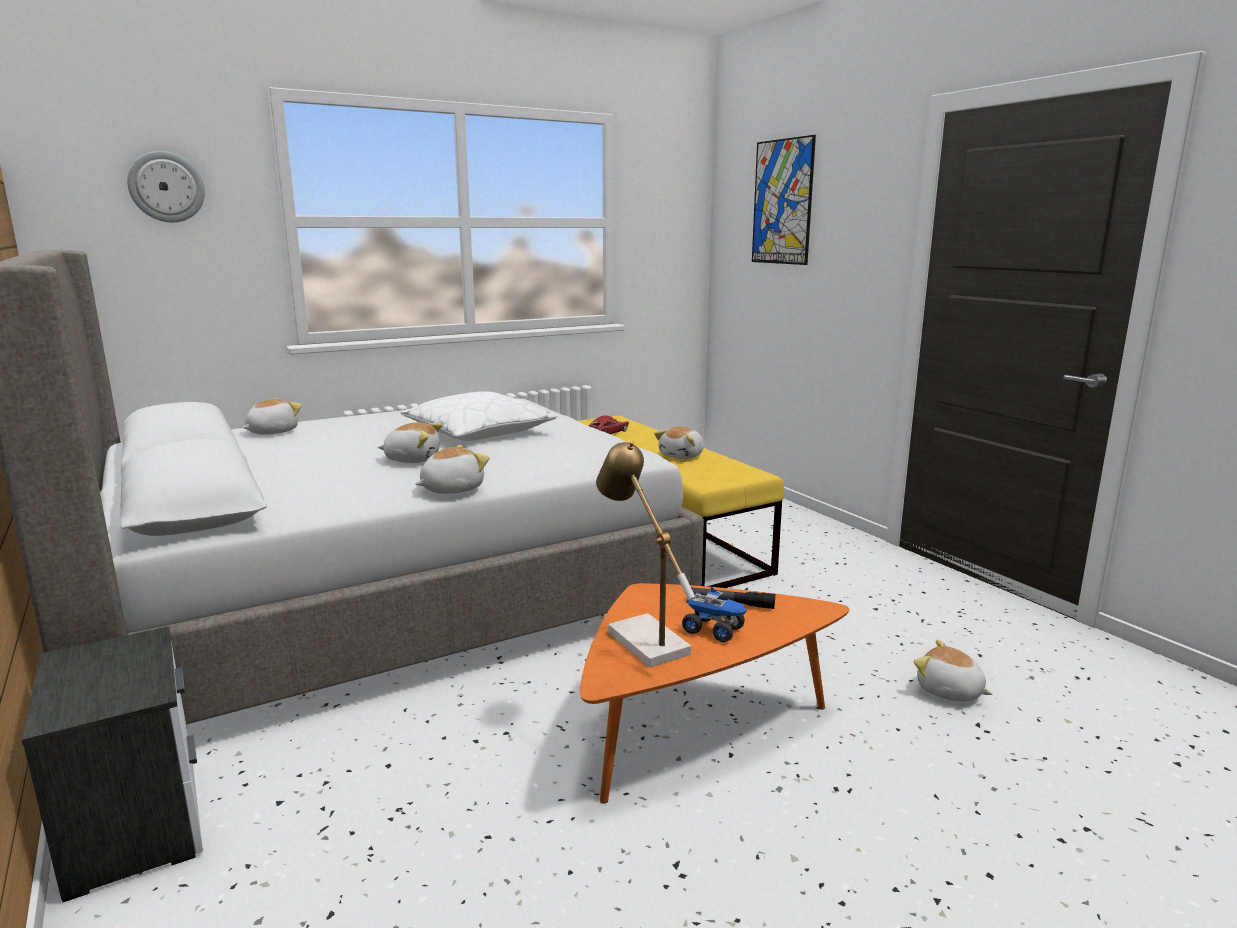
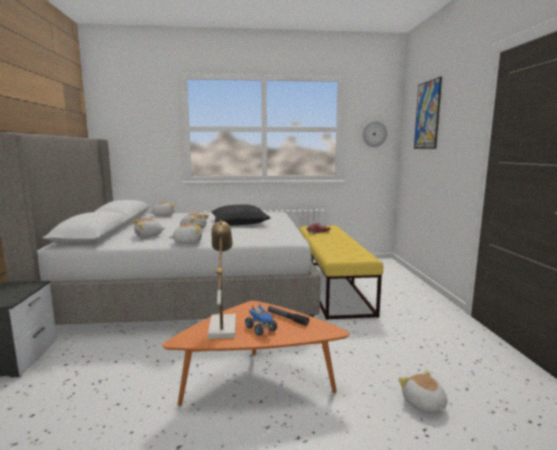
camera: 25 degrees right, 5 degrees down
(166, 187) = (140, 115): wall clock -> wall clock (374, 134)
(478, 432) = (239, 222): white pillow -> black pillow
(682, 456) = (340, 245): plush toy -> plush toy (149, 236)

